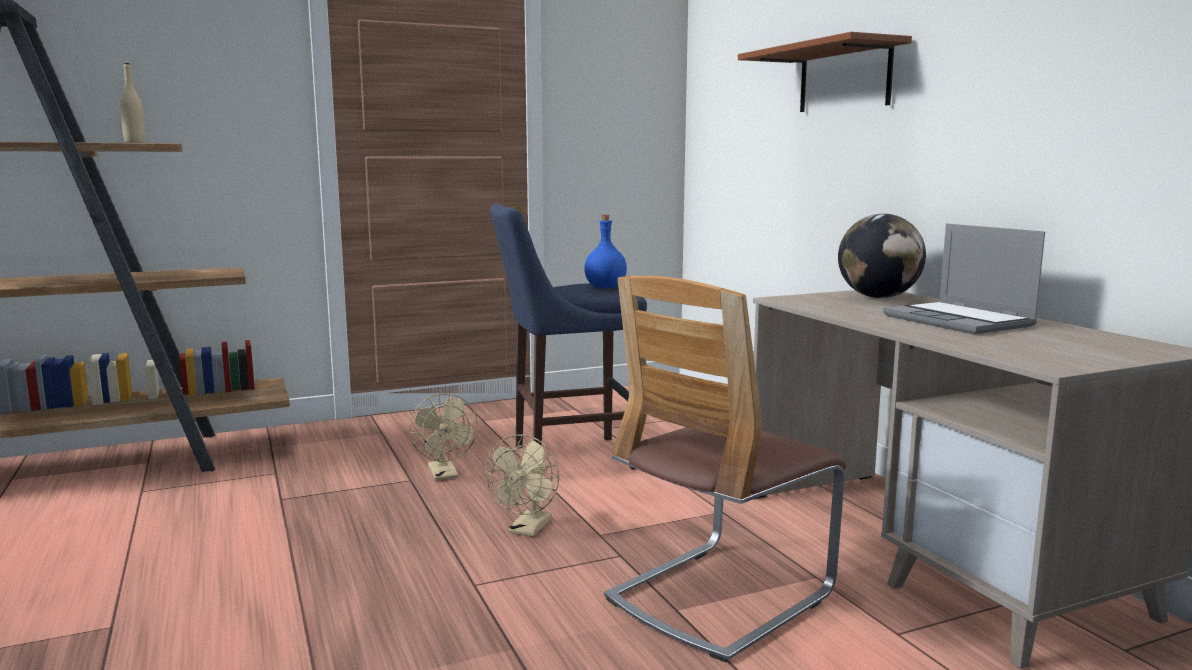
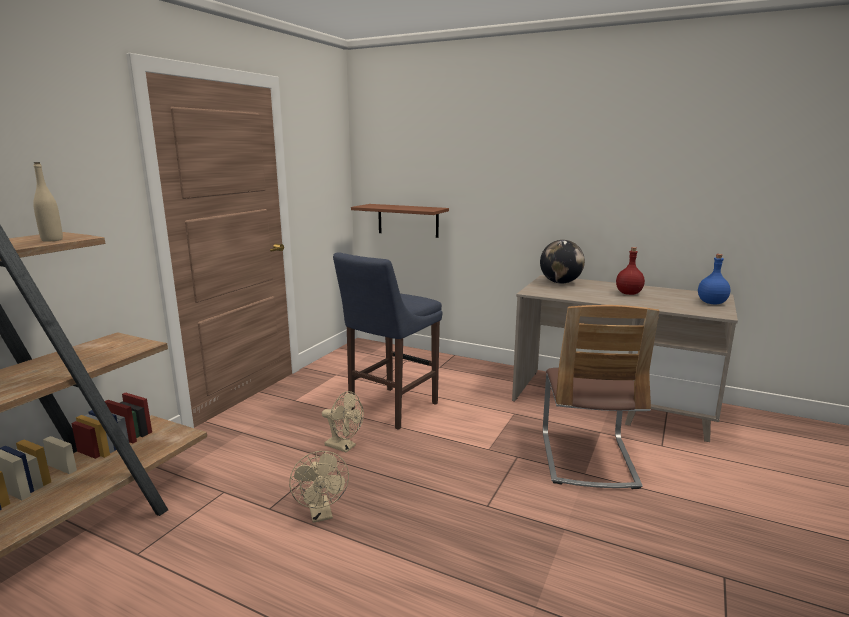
camera: 40 degrees left, 5 degrees up
(527, 530) = (452, 462): beige fan -> beige fan (321, 514)
(605, 287) = (407, 298): blue bottle -> blue bottle (711, 303)
(844, 78) = (502, 160): brown shelf -> brown shelf (408, 220)
(960, 321) = (629, 293): laptop -> red bottle

